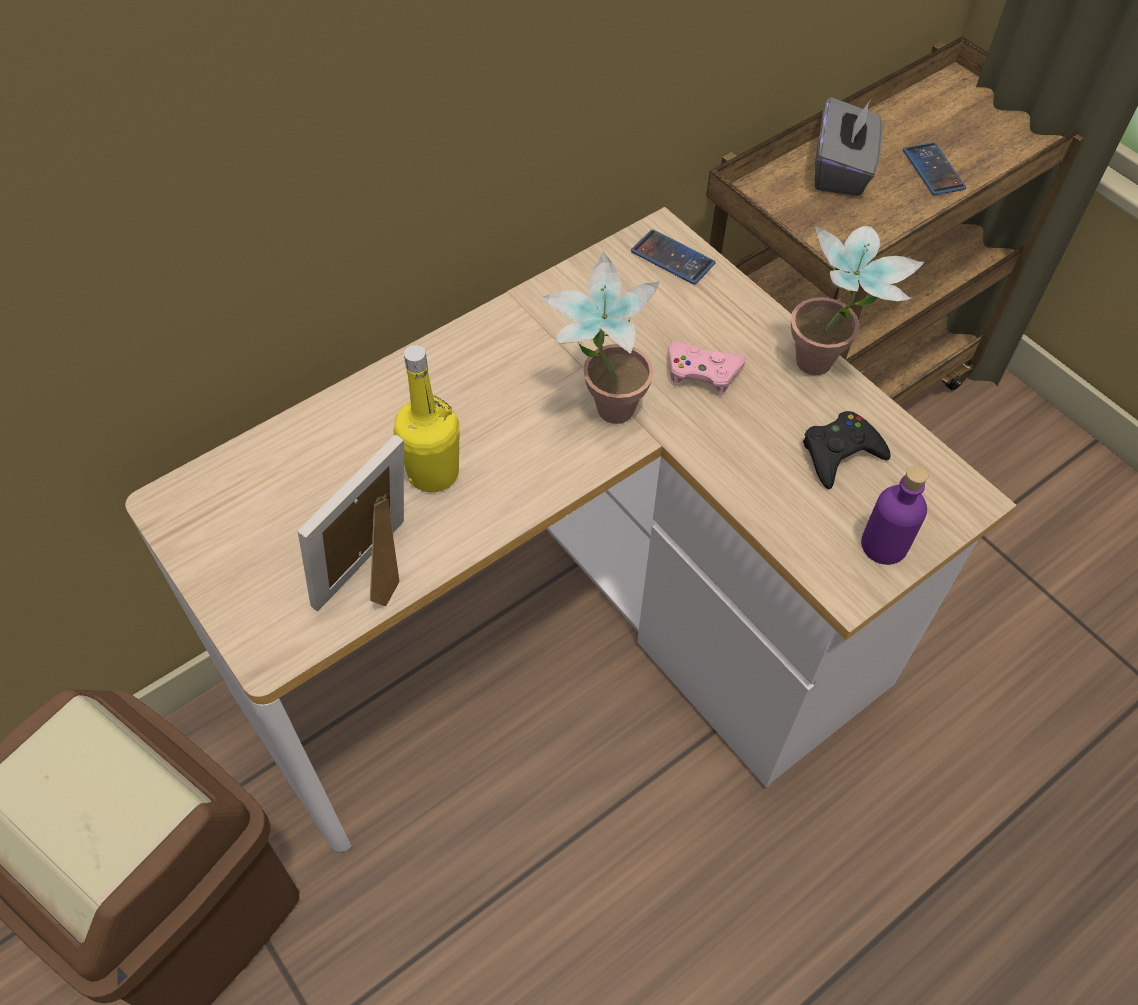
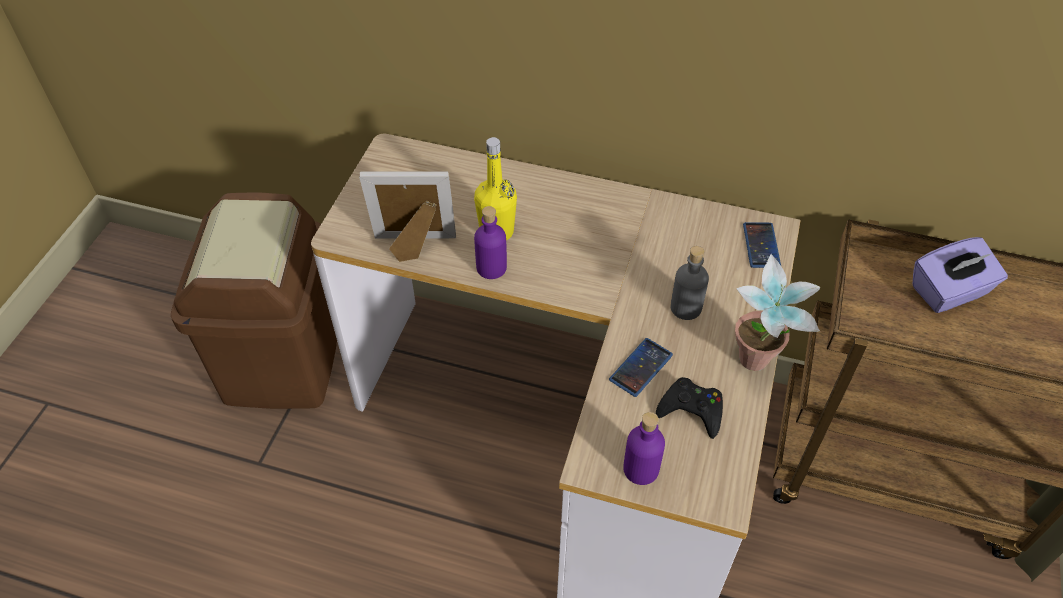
camera: 55 degrees right, 5 degrees down
(487, 513) = (491, 268): none -> purple bottle
(600, 410) = (608, 276): potted plant -> none
(702, 371) = (685, 307): pink game controller -> grey bottle
(841, 170) = (949, 292): grey tissue box -> purple tissue box
(933, 170) = (1018, 343): phone -> phone (641, 367)

